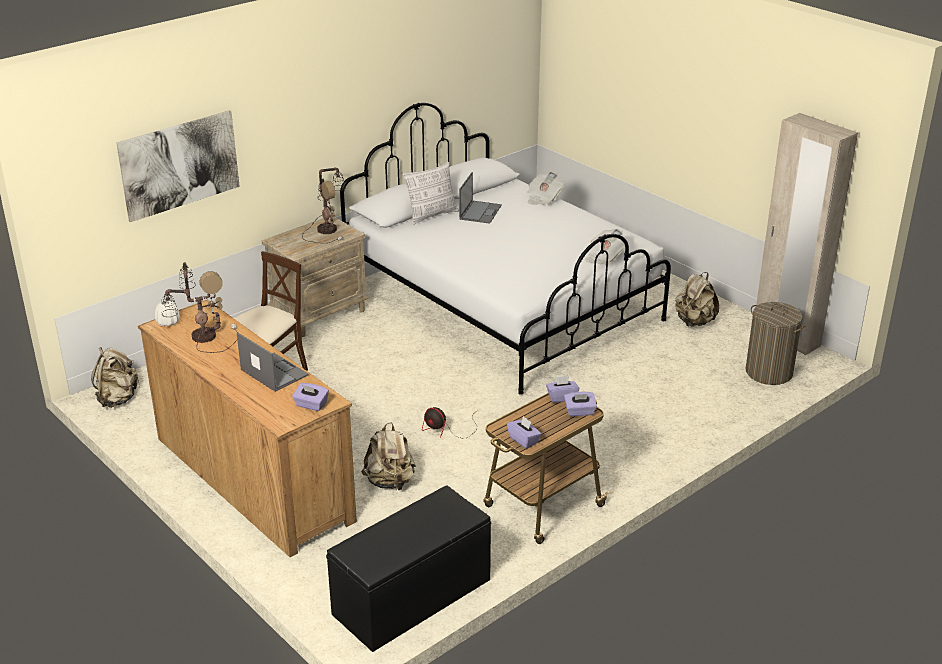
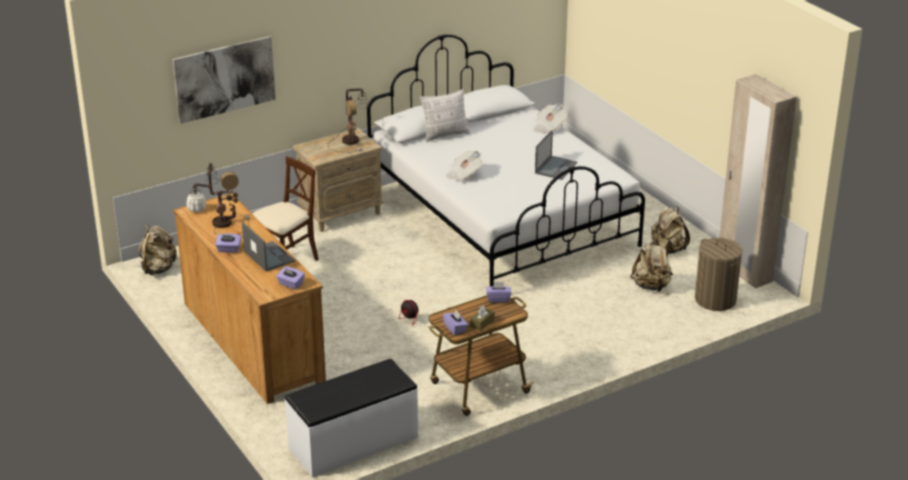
camera: 10 degrees right, 0 degrees up
(390, 482) = (361, 356): beige backpack -> beige backpack (651, 286)
(413, 597) = (354, 443): black bench -> white bench
(480, 212) = (488, 135): laptop -> laptop (556, 167)
(553, 429) = (482, 323): none -> brown tissue box
(579, 412) = (508, 312): purple tissue box -> purple tissue box (229, 249)
(604, 257) = (582, 185): newspaper -> newspaper (463, 174)

